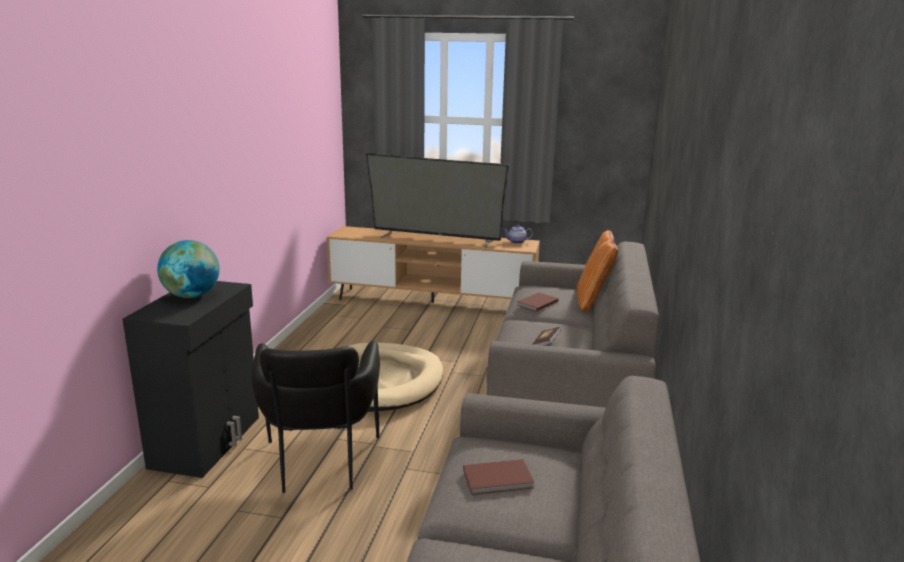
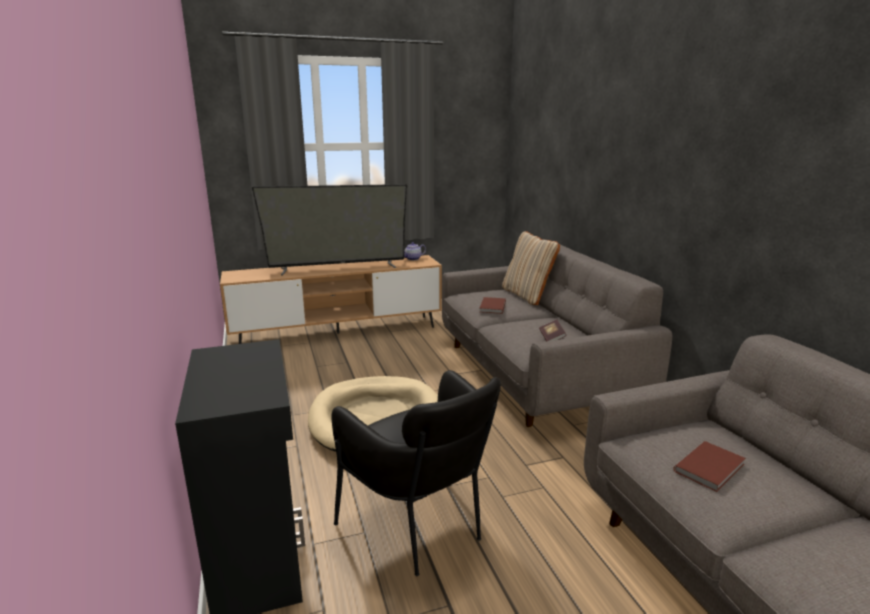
camera: 30 degrees left, 0 degrees up
(192, 296) = (228, 369): globe -> none
(593, 301) = (527, 296): orange pillow -> beige pillow

